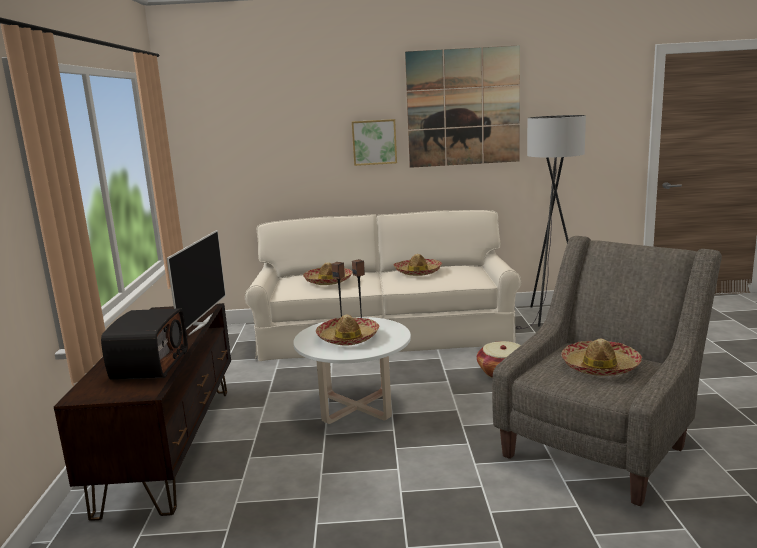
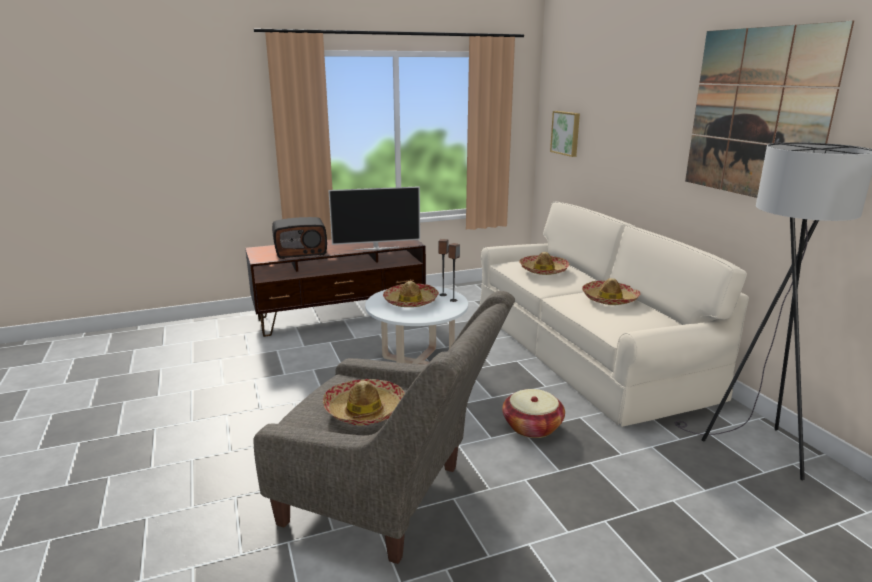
camera: 70 degrees right, 5 degrees up
(374, 142) = (662, 142): picture -> picture (566, 133)

